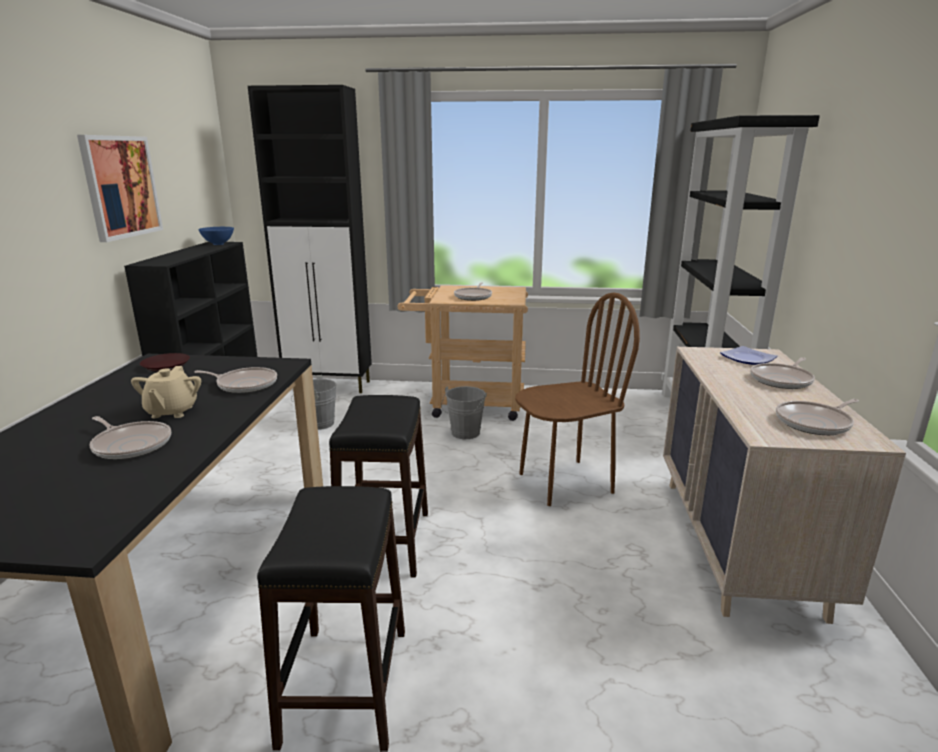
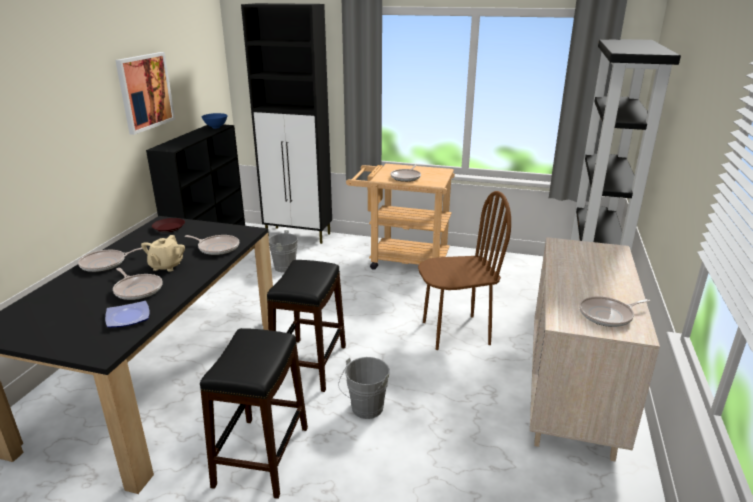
camera: 10 degrees right, 5 degrees up
(464, 434) = (390, 285): grey bucket -> grey bucket (365, 410)
(746, 359) = (595, 253): plate -> plate (127, 317)
(782, 380) = (610, 275): frying pan -> frying pan (106, 263)

